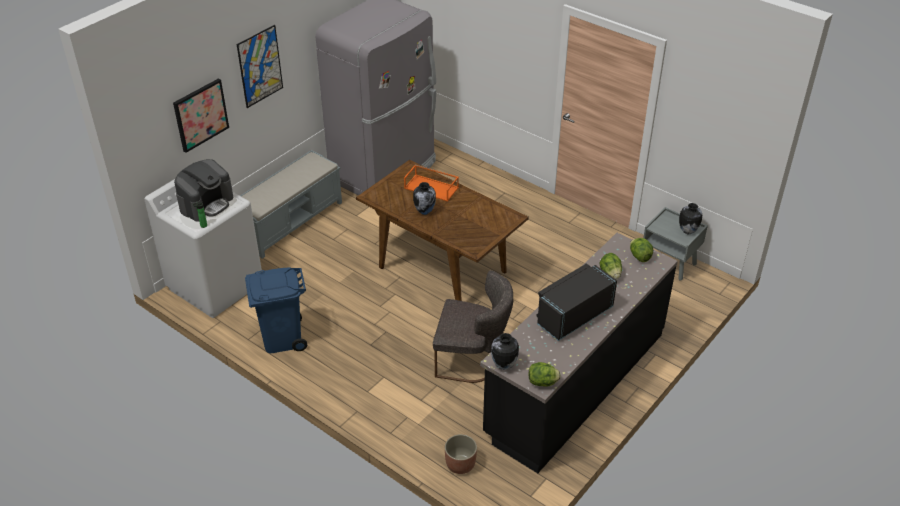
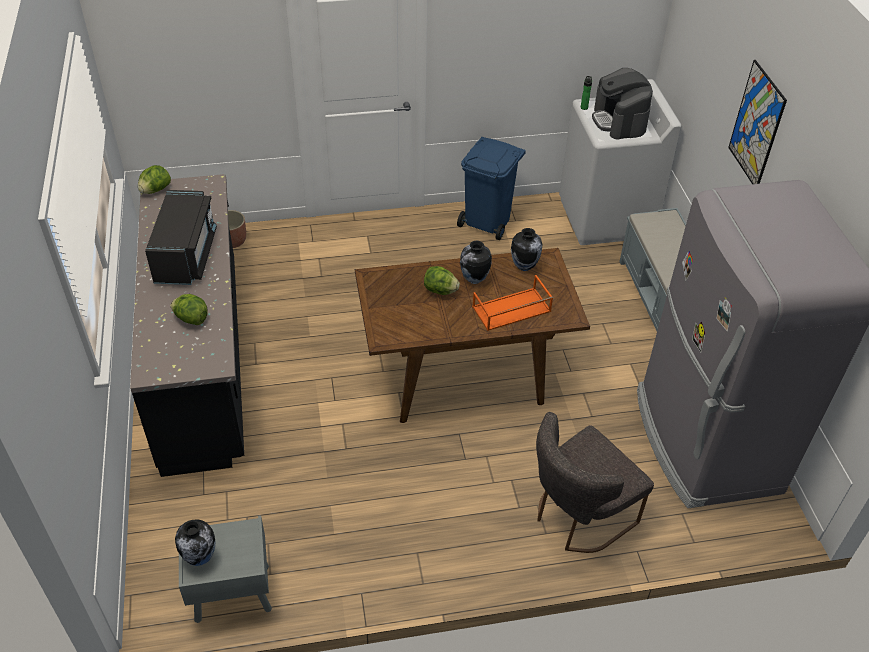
camera: 130 degrees right, 5 degrees up
(200, 114) = (707, 83): picture -> none
(472, 360) = (318, 314): grey chair -> grey chair (577, 517)
(503, 365) = (202, 182): vase -> vase (524, 266)
(639, 256) = (178, 361): lettuce -> lettuce (440, 291)

